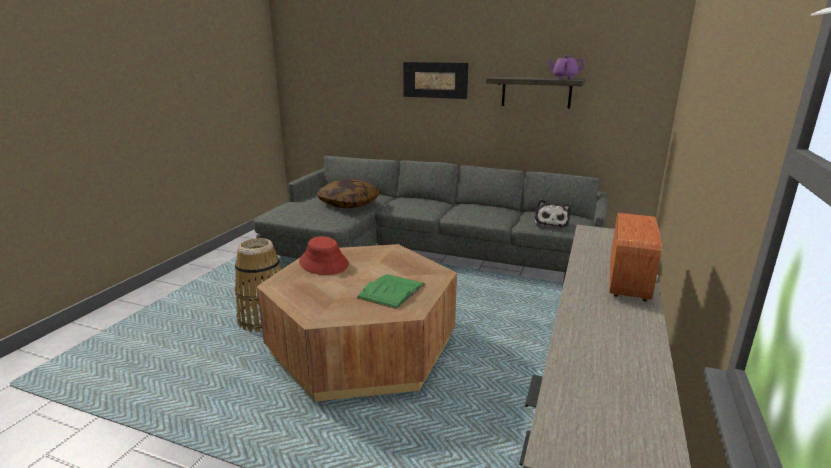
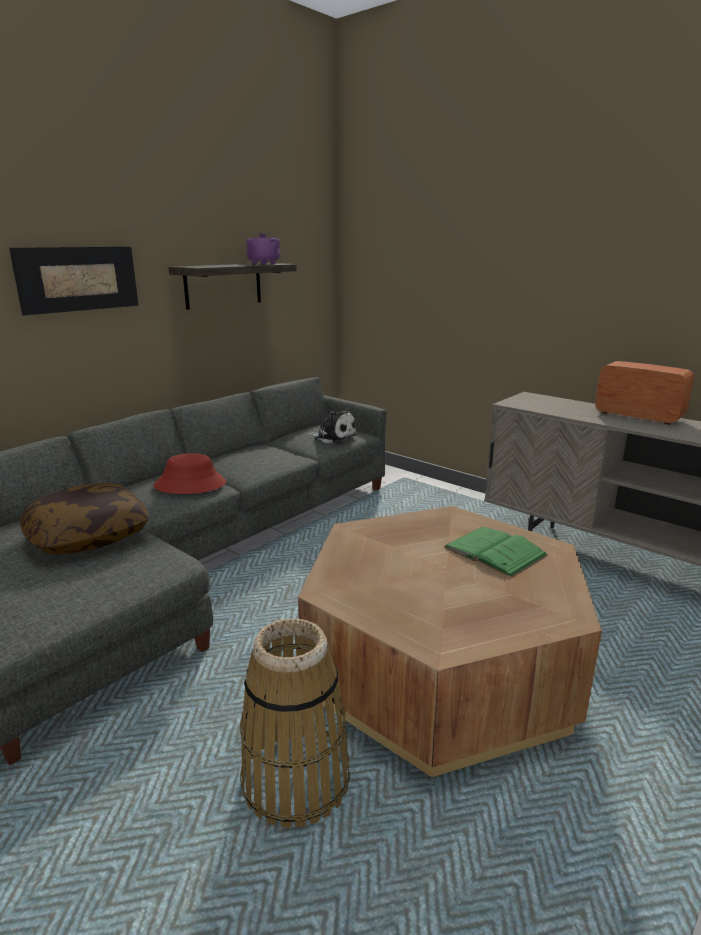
camera: 70 degrees left, 0 degrees up
(324, 263) = (371, 590): red hat -> red hat (190, 484)

